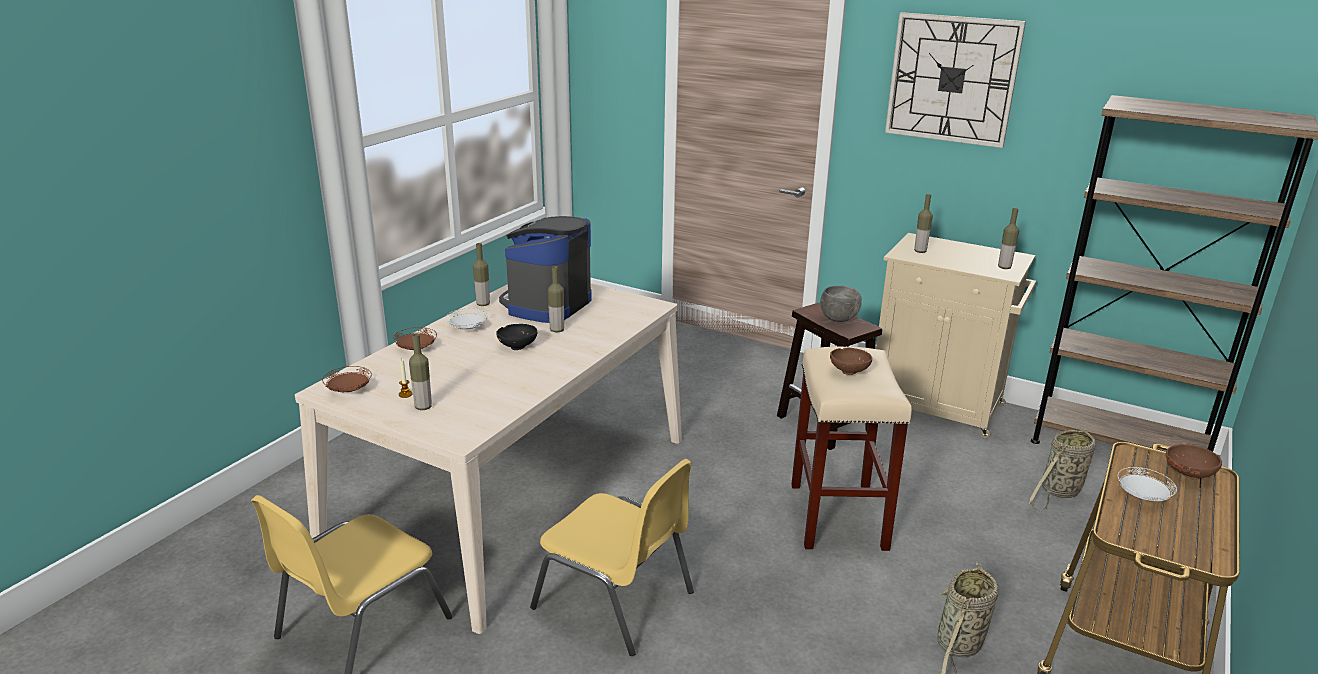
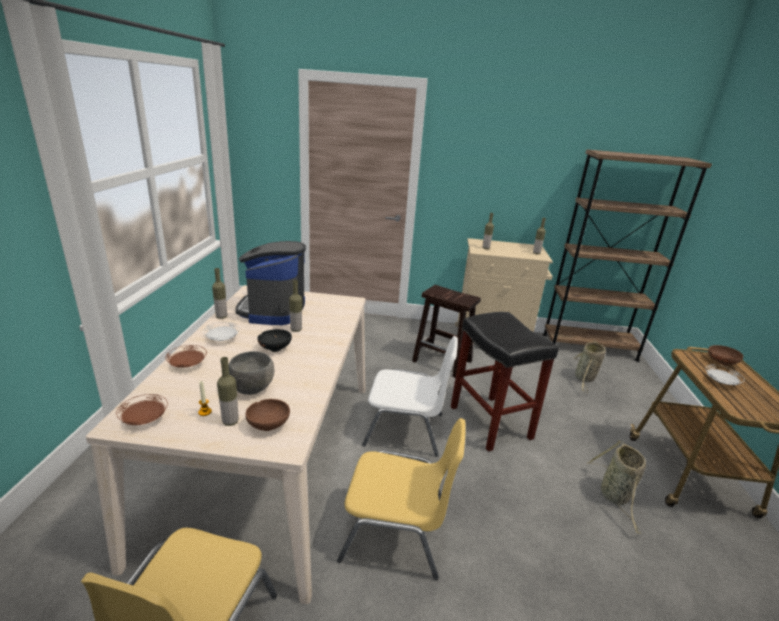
camera: 25 degrees left, 0 degrees up
(705, 498) = (406, 429): none -> white chair
(838, 319) = (452, 295): grey bowl -> grey bowl (252, 389)
(839, 517) = (491, 423): beige stool -> black stool
(849, 371) = (506, 329): brown bowl -> brown bowl (269, 424)
(952, 79) = (494, 142): wall clock -> none

